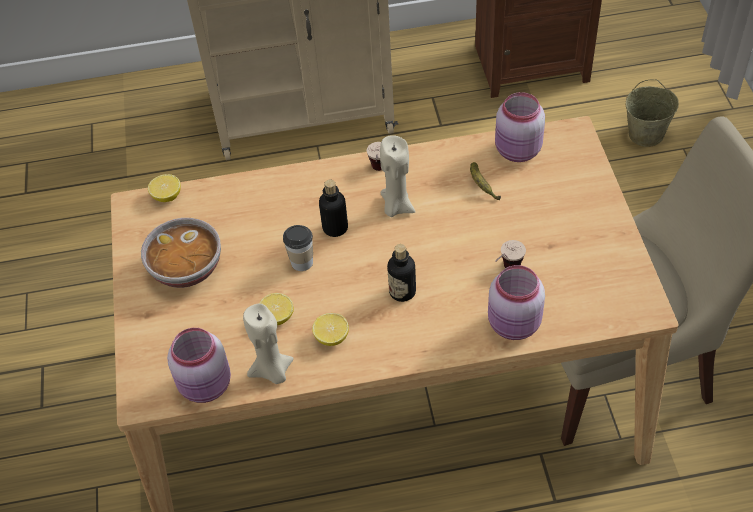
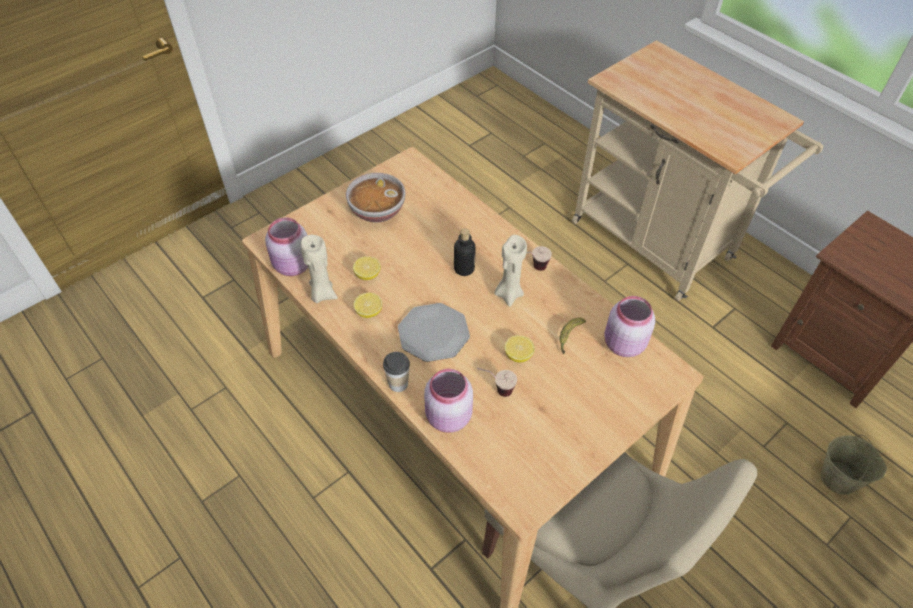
camera: 55 degrees right, 0 degrees up
(167, 196) = (428, 172): lemon -> lemon (518, 355)
(302, 262) = (421, 265): cup -> cup (398, 383)
(402, 291) = (433, 333): bottle -> plate

